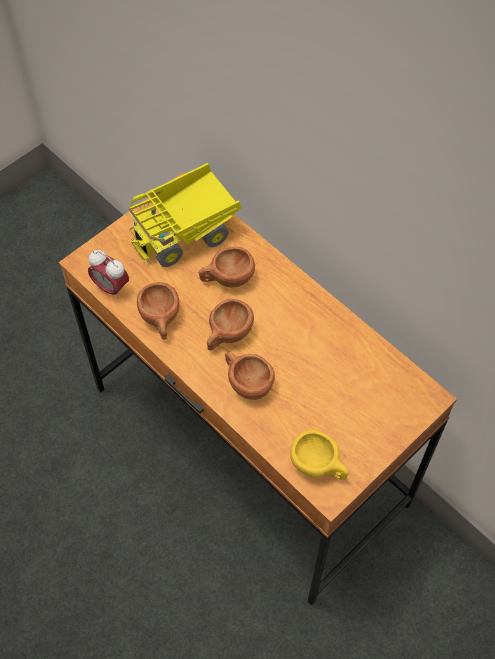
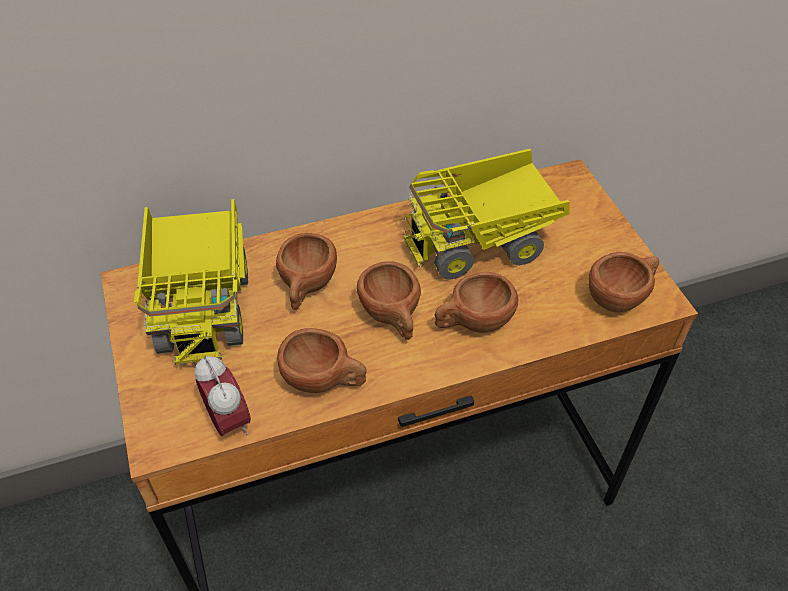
camera: 65 degrees left, 10 degrees down
(111, 287) = (229, 422): alarm clock -> alarm clock turned 90 degrees counterclockwise
(319, 466) = (621, 296): yellow cup -> brown cup
(324, 362) = (482, 242): none -> toy truck

